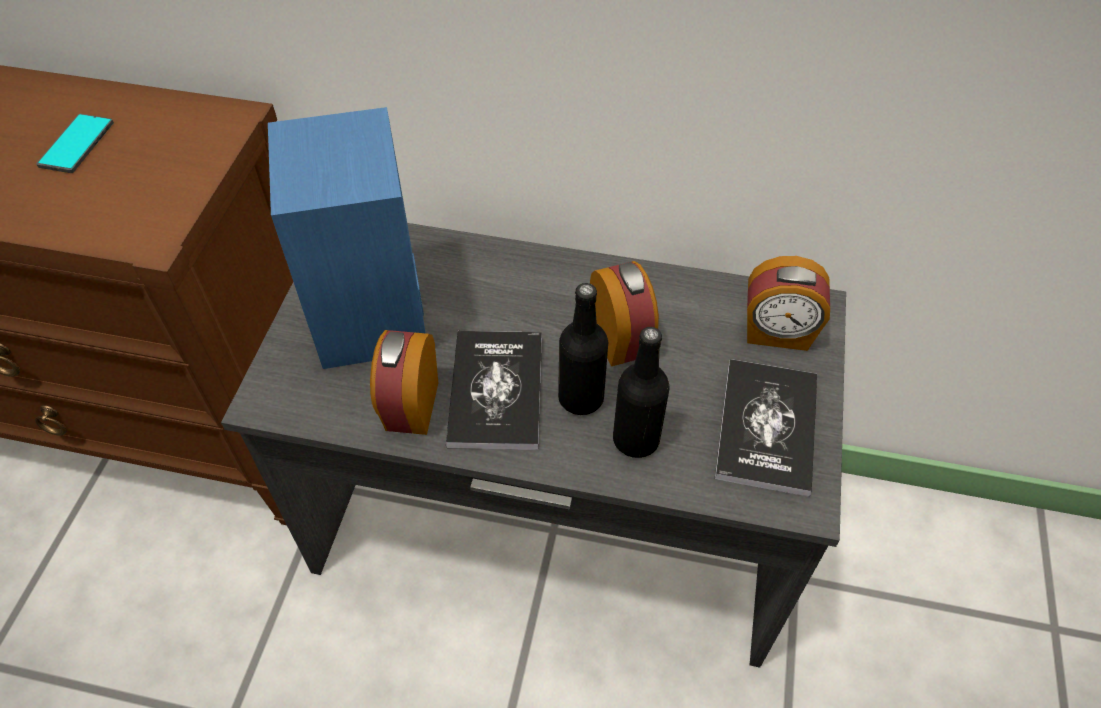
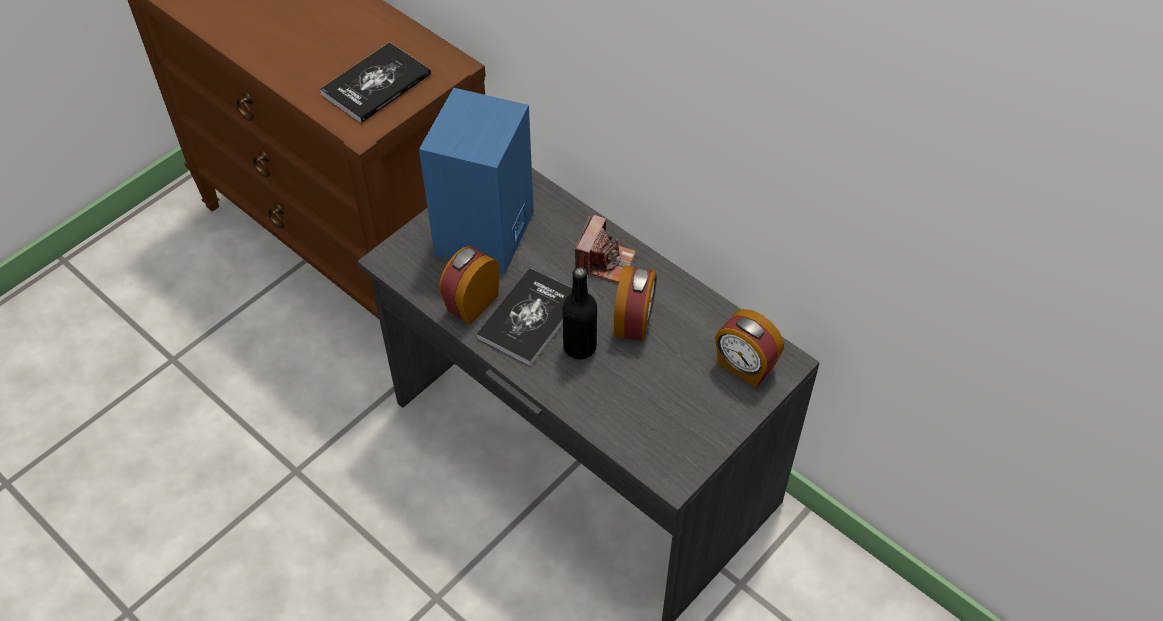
camera: 30 degrees right, 0 degrees up
(77, 144) = (354, 49): phone -> none
(537, 286) = (604, 261): none -> camera
(636, 439) = (595, 389): black bottle -> none
(767, 427) = (686, 422): book -> book (376, 84)

